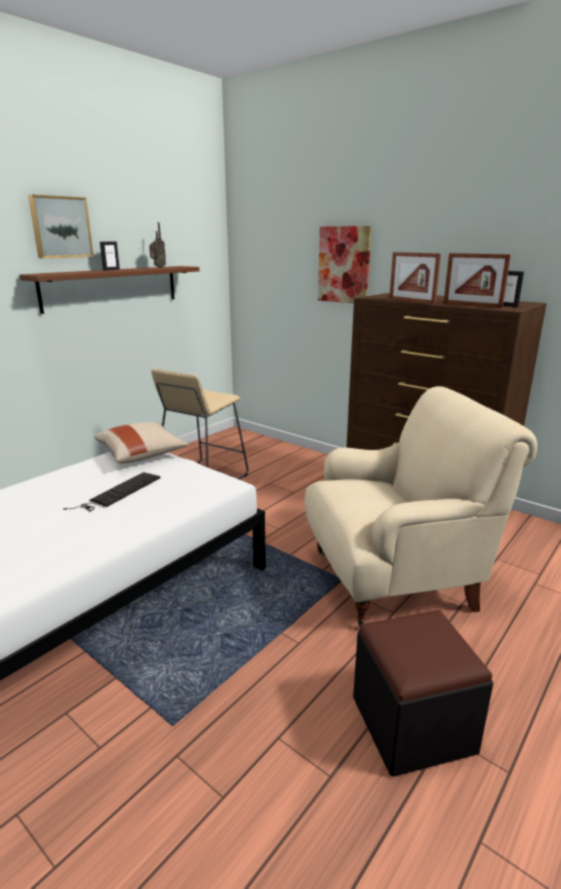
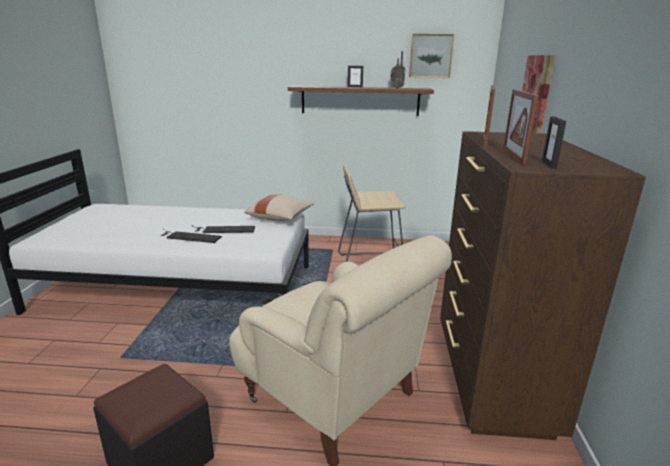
camera: 55 degrees right, 0 degrees up
(60, 227) = (326, 55): picture -> picture (430, 56)
(102, 518) = (188, 236): none -> keyboard

